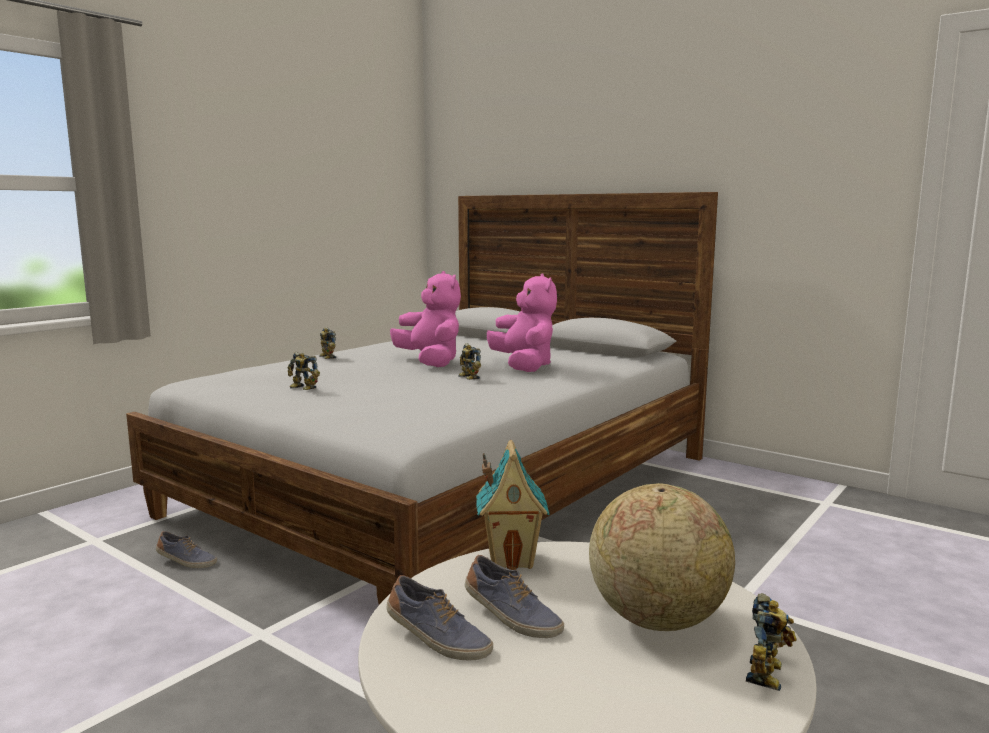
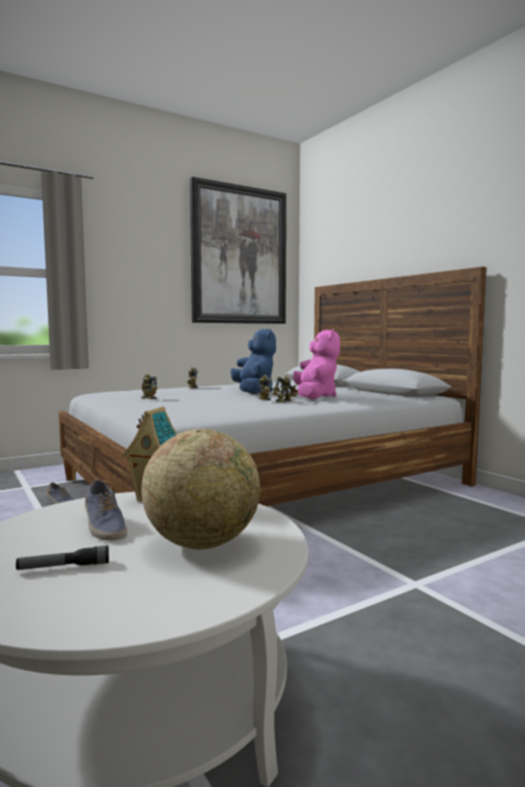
camera: 20 degrees right, 5 degrees down
(350, 148) = (239, 256): none -> picture
(430, 362) = (253, 392): pink plush toy -> blue plush toy
(437, 639) = (37, 530): shoe -> none
(553, 687) = (64, 567): none -> flashlight
(769, 674) = (234, 589): toy robot -> toy robot (285, 401)

